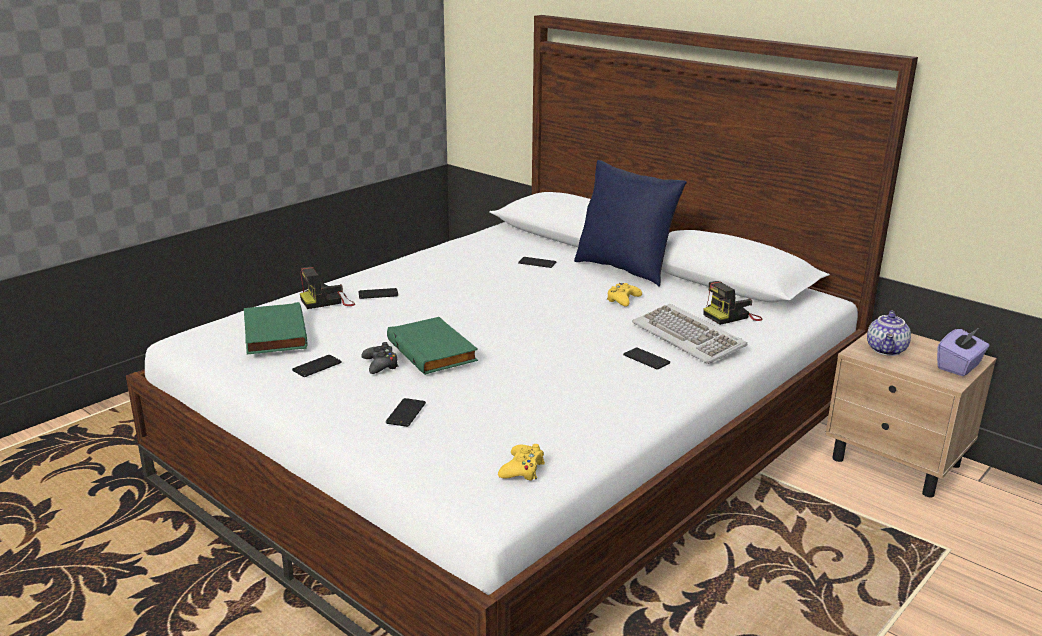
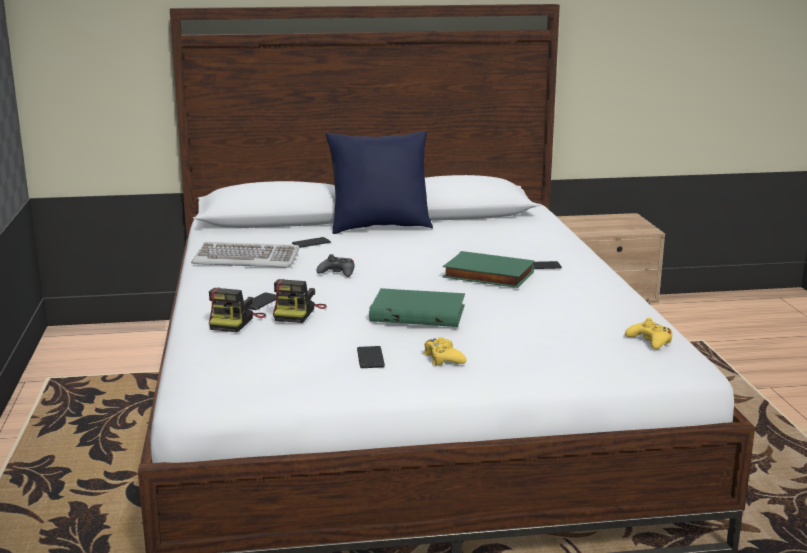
camera: 50 degrees left, 5 degrees down
(273, 333) = (273, 355): green book -> green book (487, 275)
(380, 365) = (407, 337): black game controller -> black game controller (337, 272)
(406, 413) = (511, 350): phone -> none
(623, 300) = (433, 243): yellow game controller -> yellow game controller (443, 358)
(689, 337) = (528, 247): keyboard -> keyboard (247, 259)
(731, 316) = (516, 228): camera -> camera (298, 313)
(887, 350) = (590, 227): teapot -> none
(959, 366) = (635, 222): purple tissue box -> none

